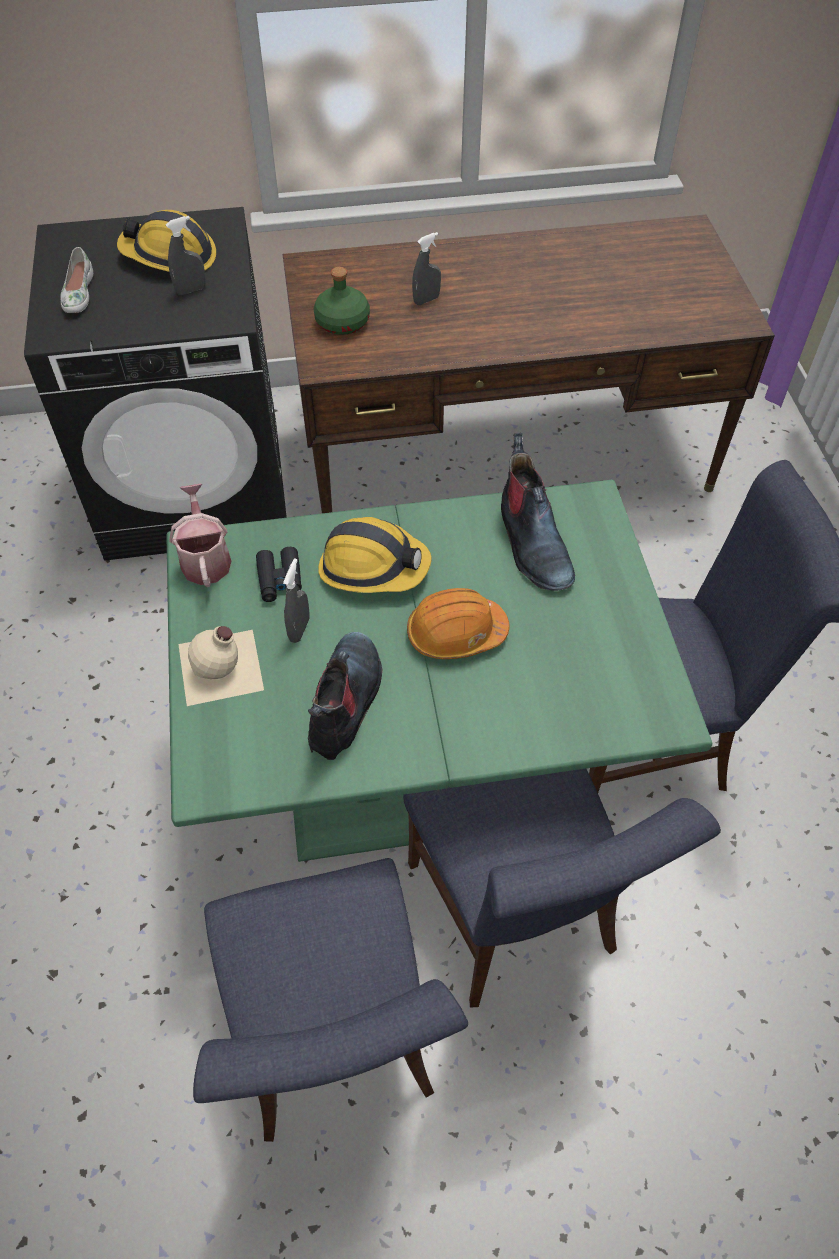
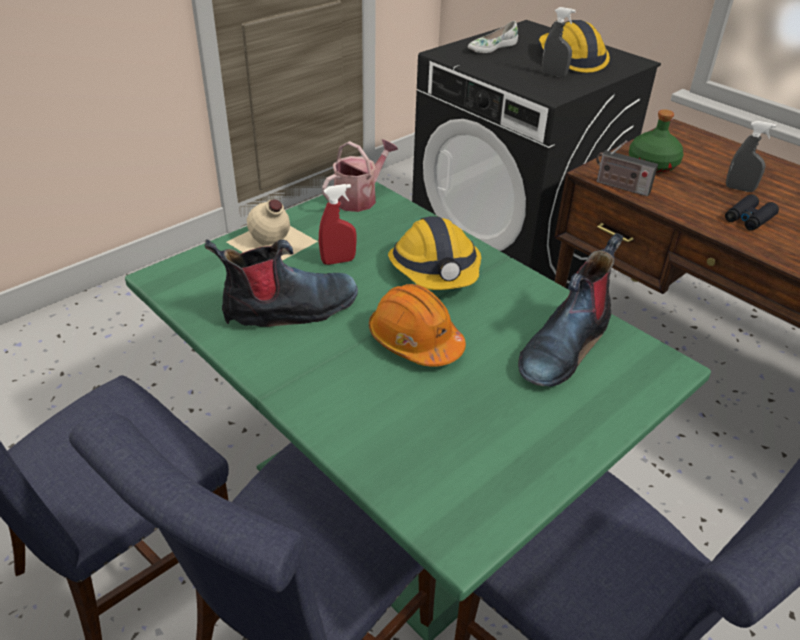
camera: 55 degrees right, 15 degrees down
(280, 580) = (375, 234): black binoculars -> black binoculars (748, 219)
(299, 629) = (338, 261): grey spray bottle -> red spray bottle
(356, 367) = (620, 187): none -> radio

